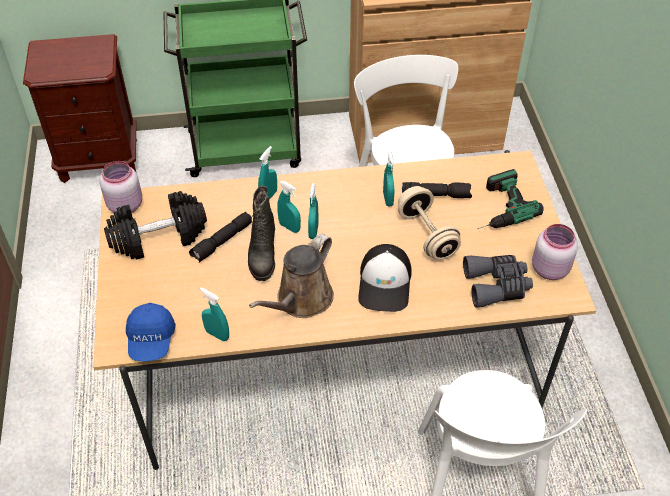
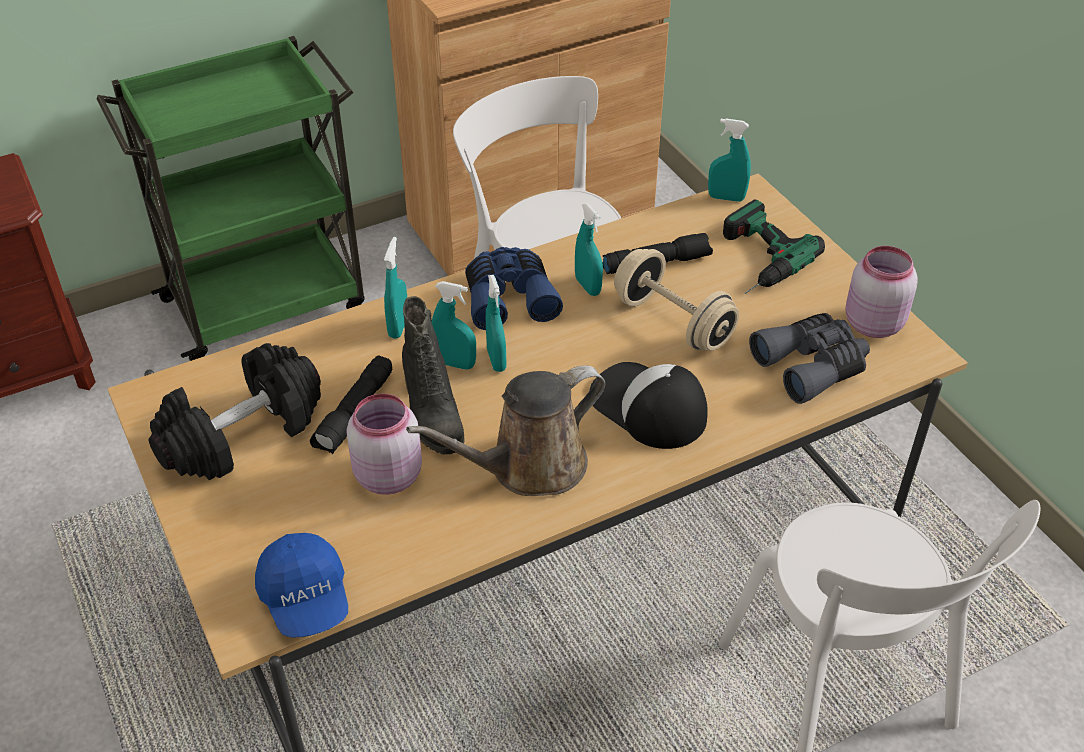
camera: 20 degrees left, 5 degrees down
(124, 205) = (158, 399): pink jar -> pink jar (386, 475)
(217, 334) = (416, 557): turquoise spray bottle -> turquoise spray bottle (726, 198)
(301, 300) = (529, 467): brown watering can -> brown watering can turned 45 degrees clockwise
(339, 194) = (509, 297): none -> blue binoculars
(385, 284) = (647, 407): cap -> cap turned 150 degrees clockwise

